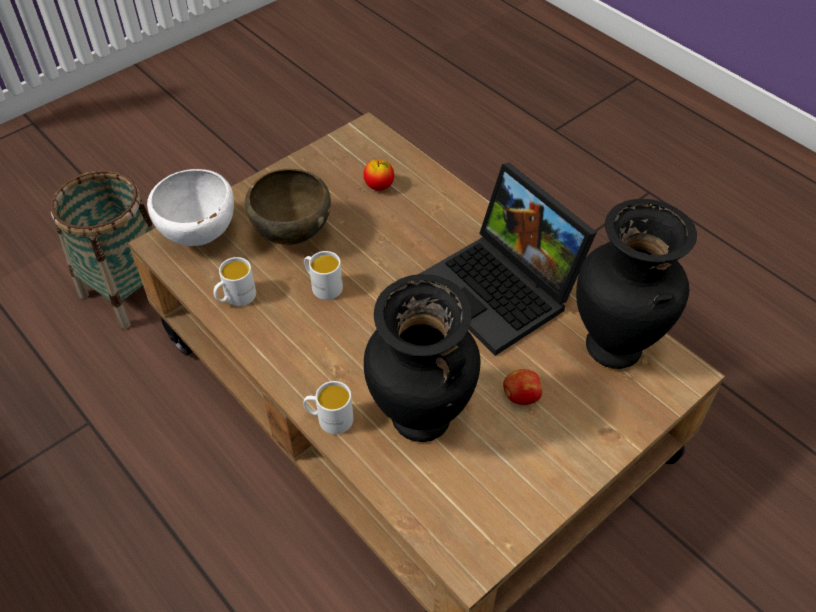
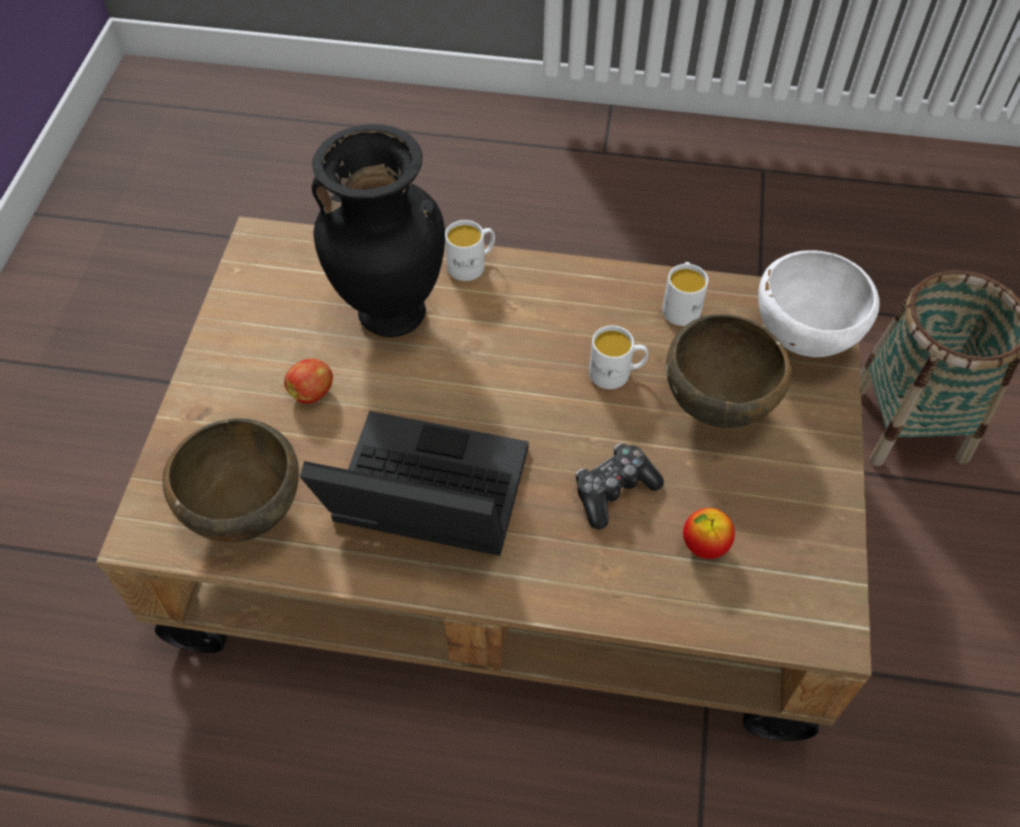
camera: 140 degrees right, 5 degrees up
(395, 233) = (613, 490): none -> game controller
(615, 347) = (244, 513): black vase -> brown bowl

